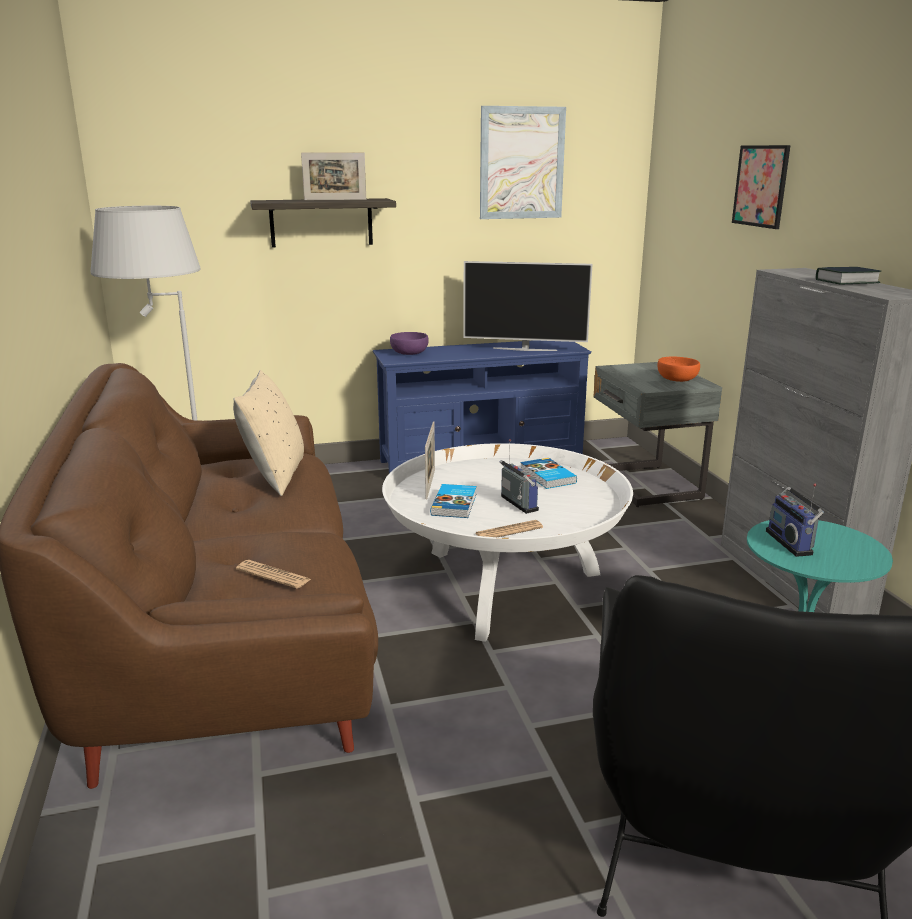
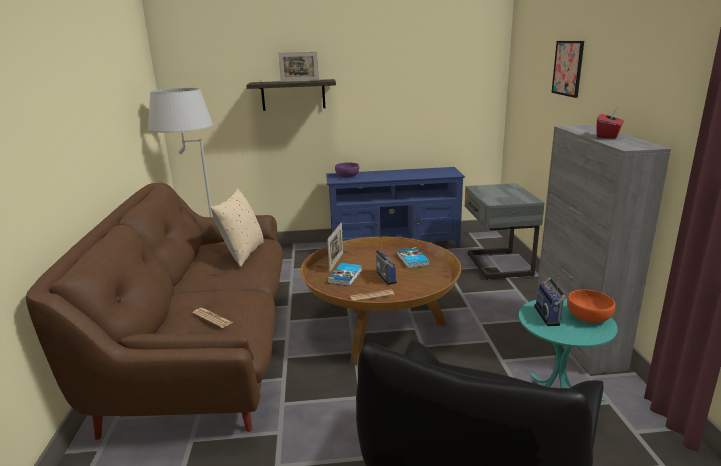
camera: 10 degrees right, 0 degrees up
(504, 585) = (381, 328): white coffee table -> brown coffee table
(521, 163) = (421, 54): picture -> none
(525, 349) = (421, 174): television -> none
(677, 380) = (515, 196): orange bowl -> orange bowl (588, 317)
(846, 282) = (608, 136): book -> red tissue box

